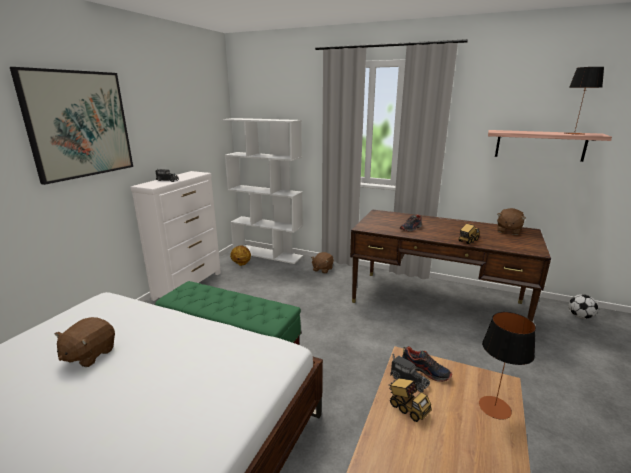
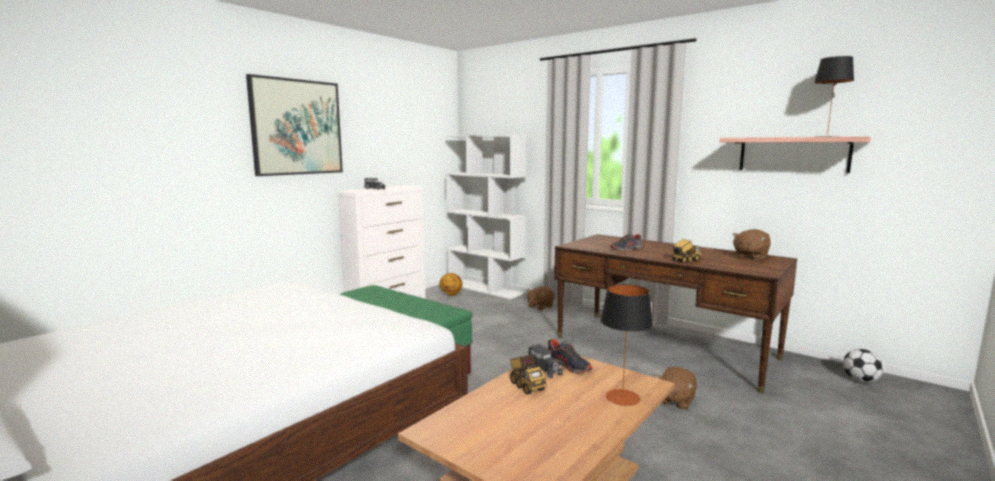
camera: 15 degrees right, 10 degrees down
(89, 355) = (255, 312): brown plush toy -> brown plush toy (675, 401)

